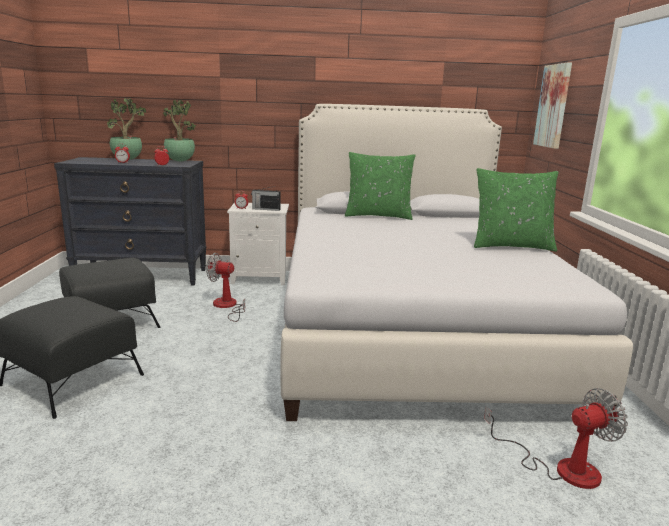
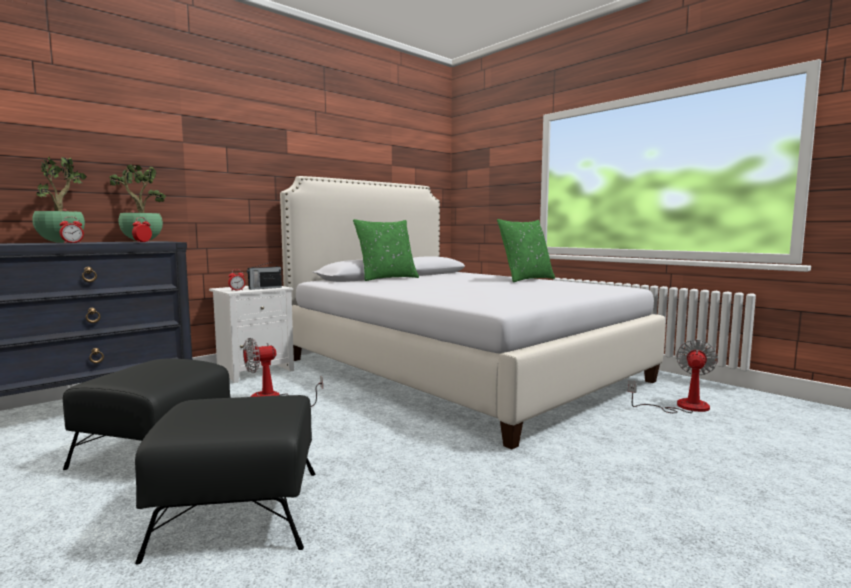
camera: 40 degrees left, 10 degrees down
(553, 106) = (481, 182): picture -> none

